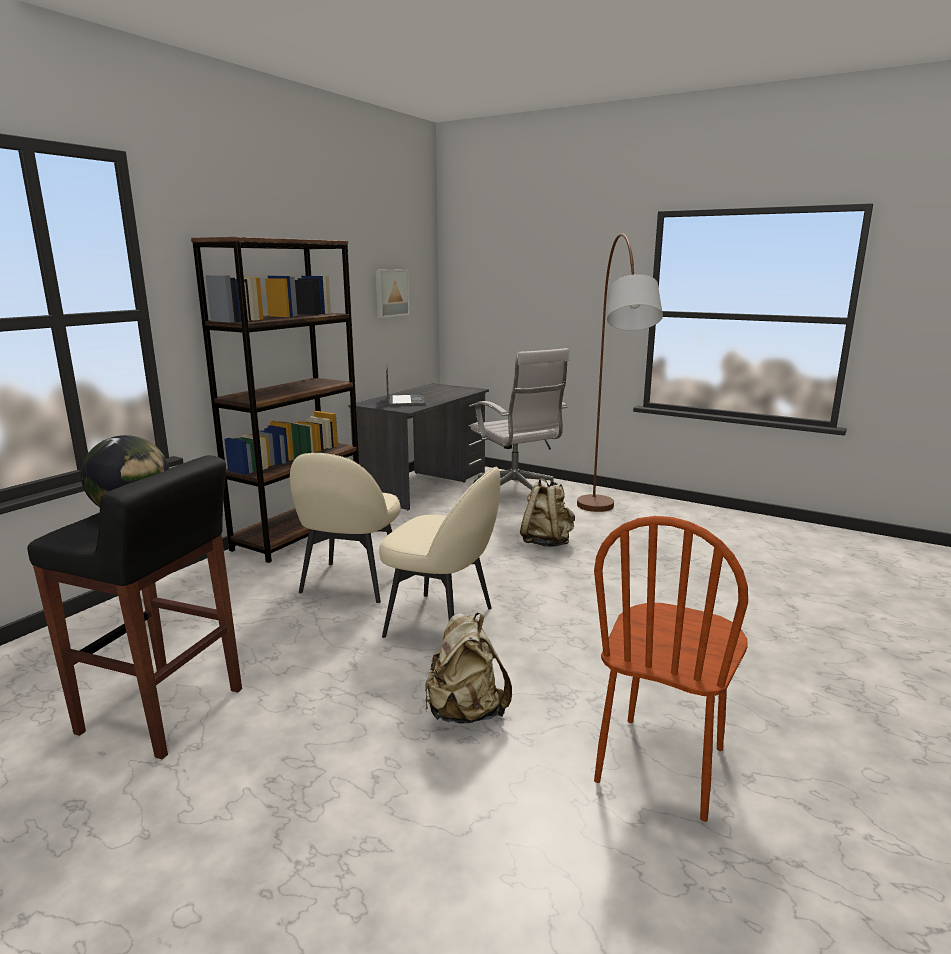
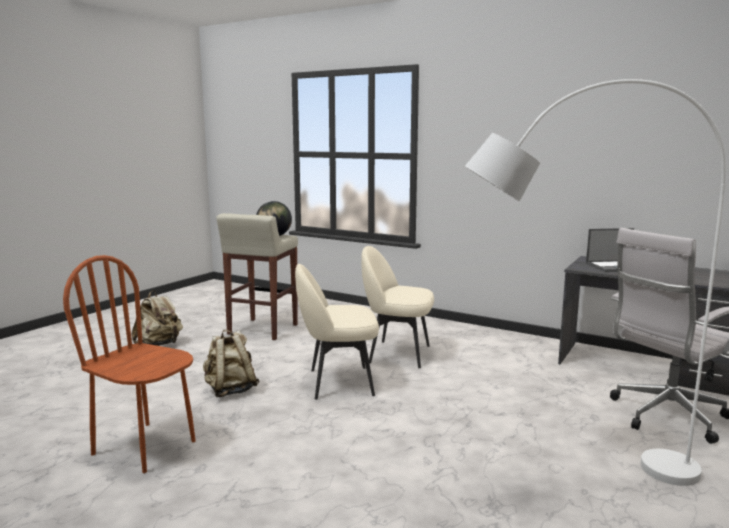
camera: 90 degrees right, 5 degrees down
(164, 712) = (262, 330): black stool -> beige stool
(299, 533) = (481, 333): brown bookcase -> none
(390, 293) = (678, 157): picture -> none
(442, 622) = (338, 382): beige chair -> beige chair turned 60 degrees clockwise
(546, 542) = (511, 428): beige backpack -> beige backpack (159, 345)
(606, 531) = (568, 469): brown floor lamp -> white floor lamp

